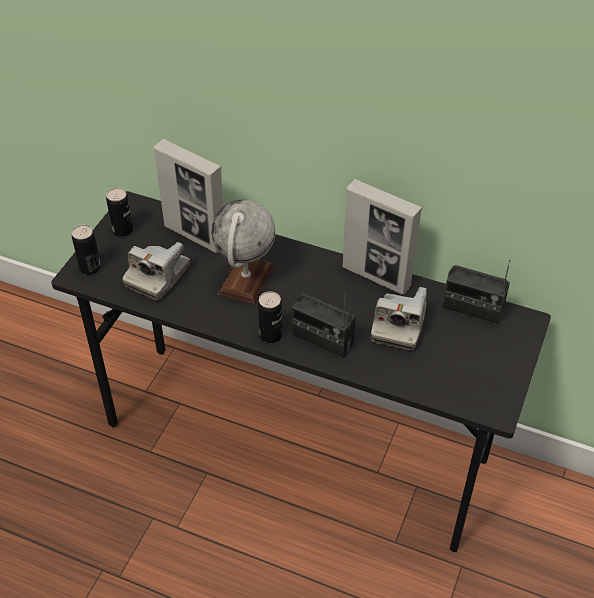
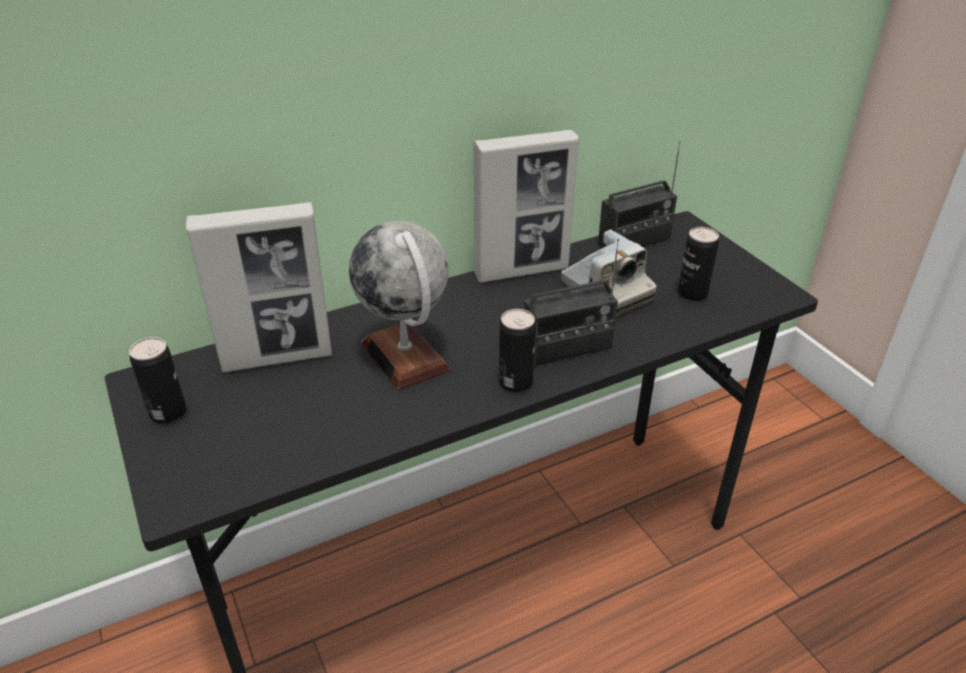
camera: 50 degrees left, 10 degrees down
(90, 268) = (183, 481): can -> can (692, 294)
(158, 276) = (296, 424): camera -> none

